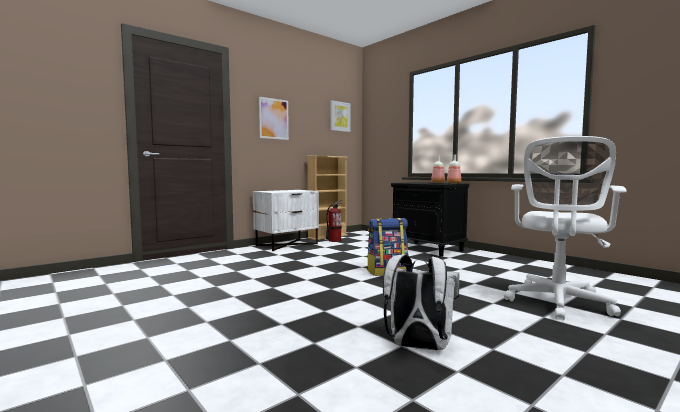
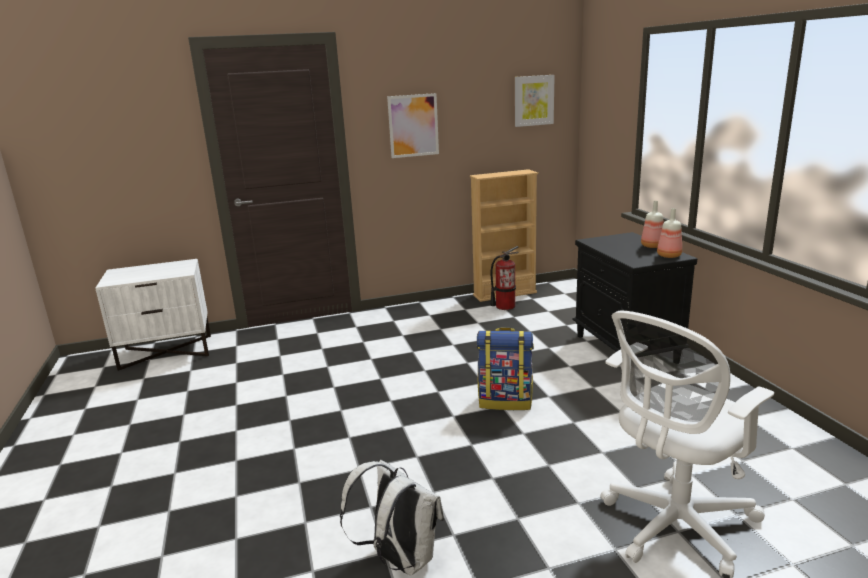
camera: 25 degrees right, 15 degrees up
(287, 244) = (432, 310): white nightstand -> white nightstand (167, 351)

